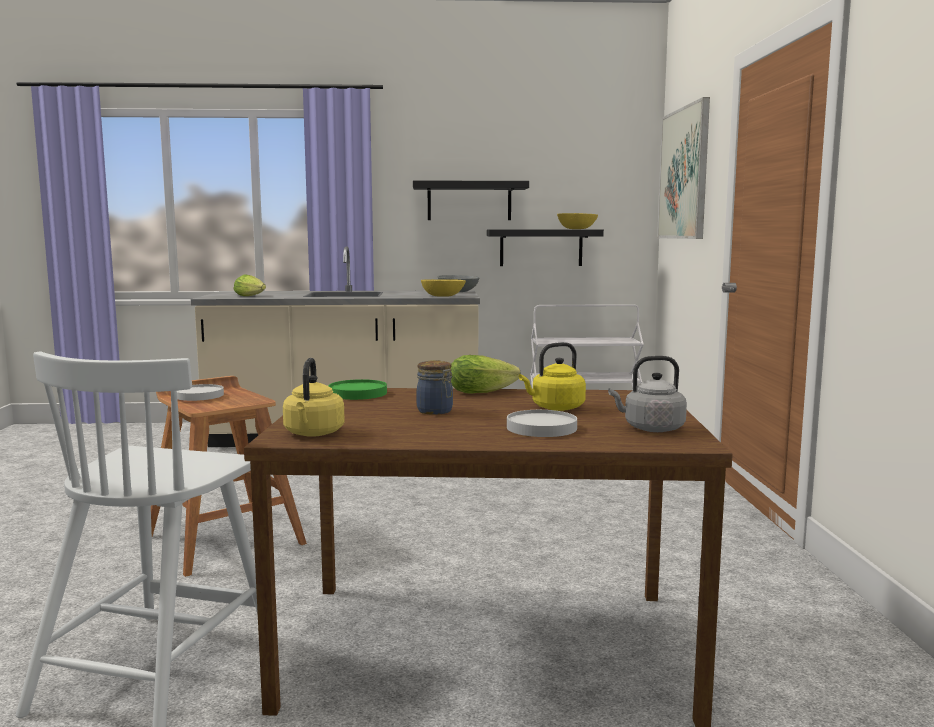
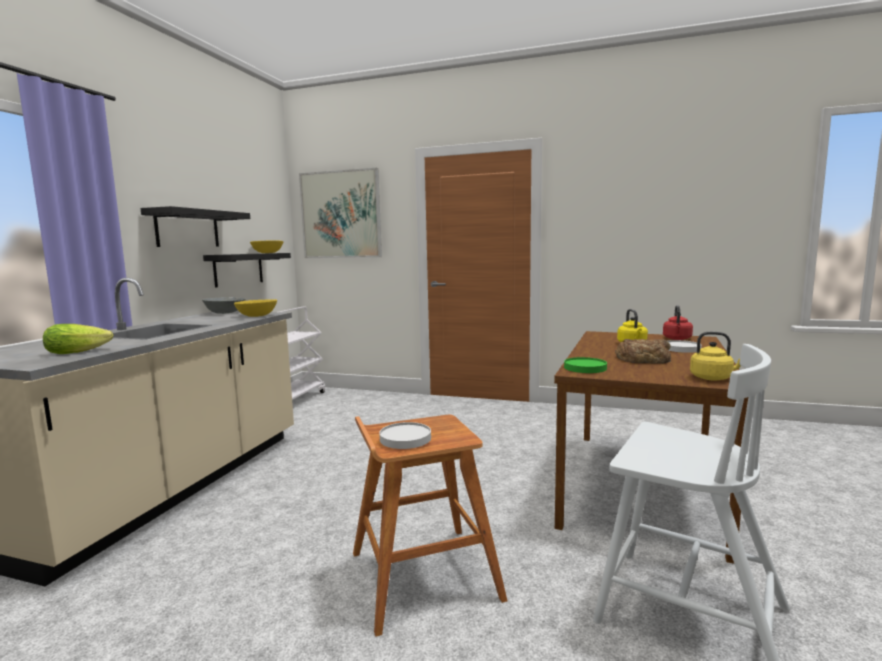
camera: 70 degrees left, 0 degrees up
(436, 411) = (643, 358): jar -> bread
(485, 391) = (584, 349): lettuce -> none
(650, 428) = (677, 339): grey kettle -> red kettle

